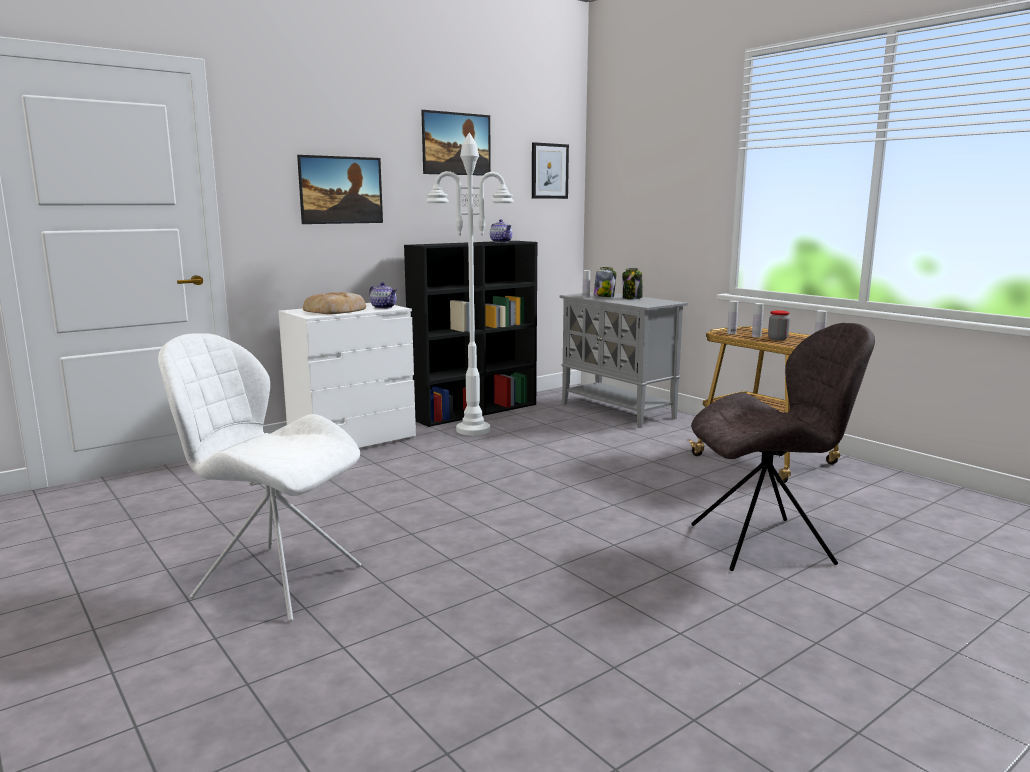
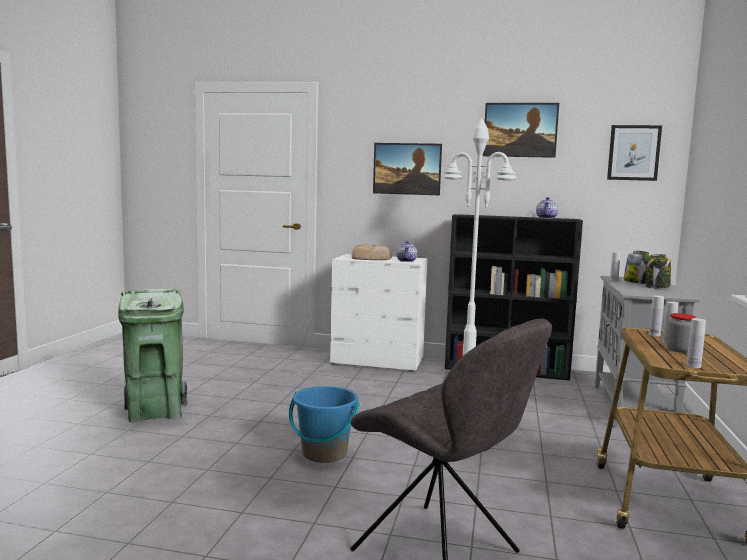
camera: 50 degrees right, 5 degrees down
(274, 580) = (155, 412): white chair -> green trash can
(540, 529) = (324, 453): none -> blue bucket

